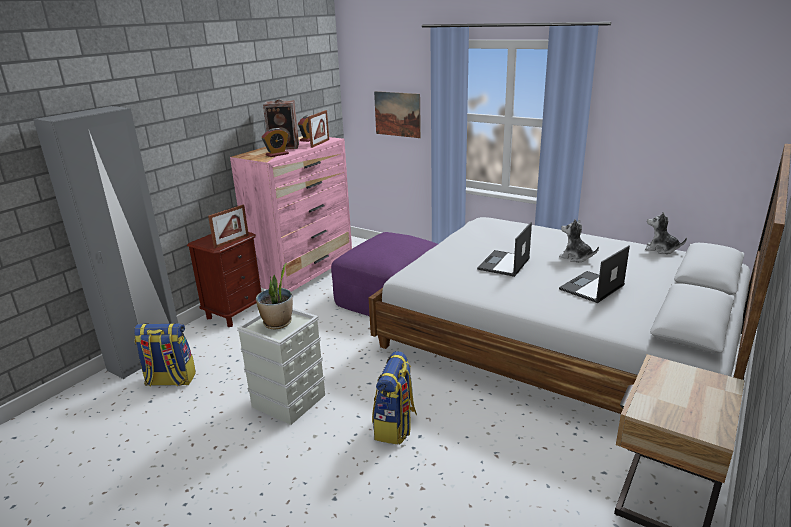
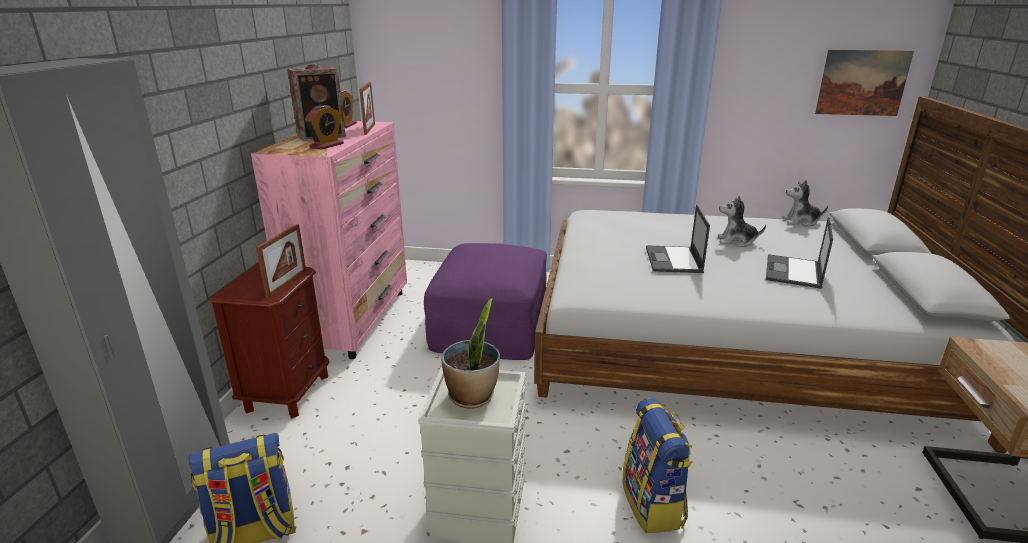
camera: 25 degrees left, 0 degrees up
(397, 114) = (446, 89): picture -> picture (862, 83)

